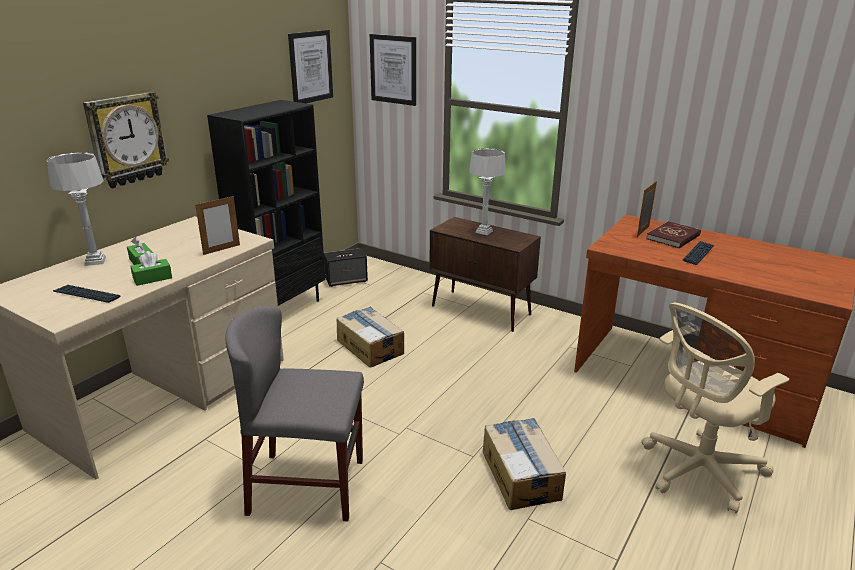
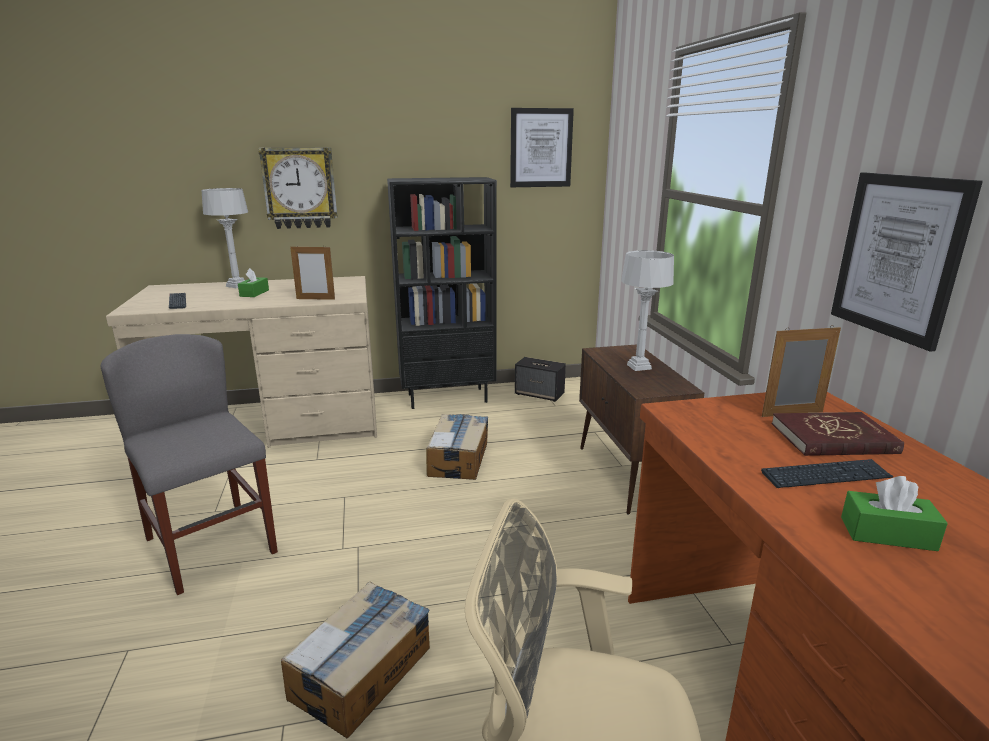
camera: 45 degrees right, 5 degrees down
(152, 278) = (230, 303): green tissue box -> green tissue box (887, 534)
(393, 69) = (631, 155): picture -> picture (898, 257)

